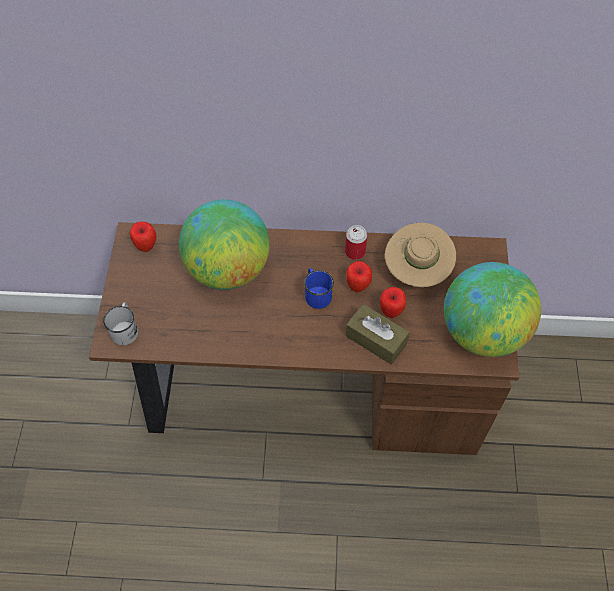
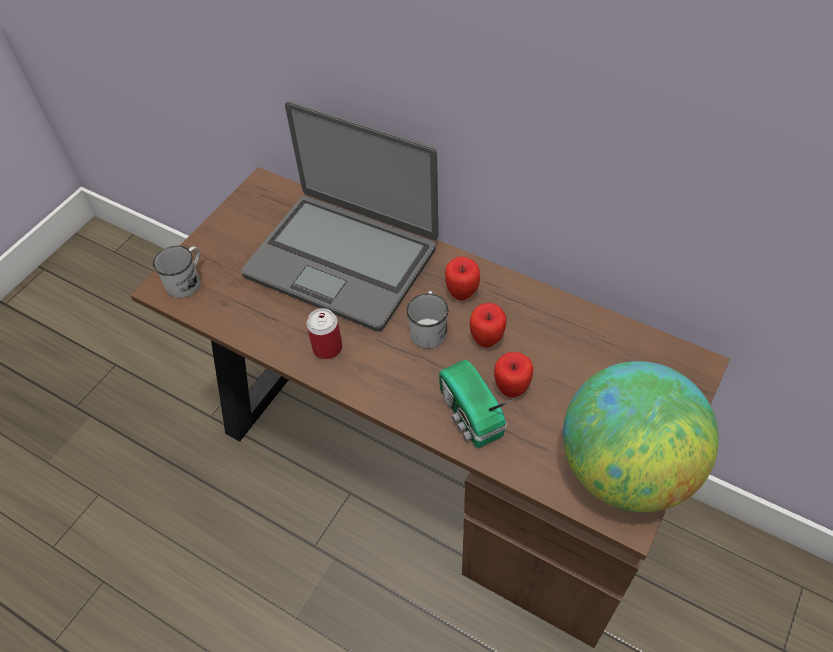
camera: 30 degrees right, 5 degrees down
(146, 246) = (269, 202): apple -> apple (462, 293)
(228, 269) = (342, 260): globe -> laptop
(316, 294) = (429, 328): blue mug -> white mug
(355, 252) = (508, 298): can -> can (327, 348)
(376, 339) = (470, 415): brown tissue box -> radio
(416, 270) = (577, 351): beige hat -> none

